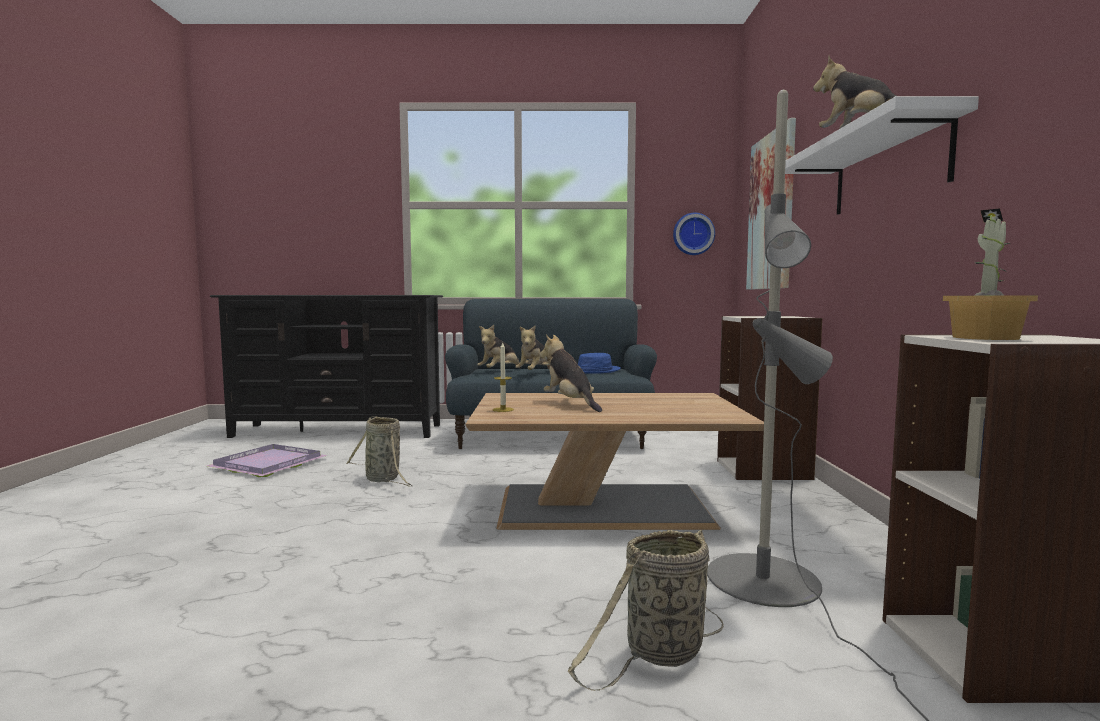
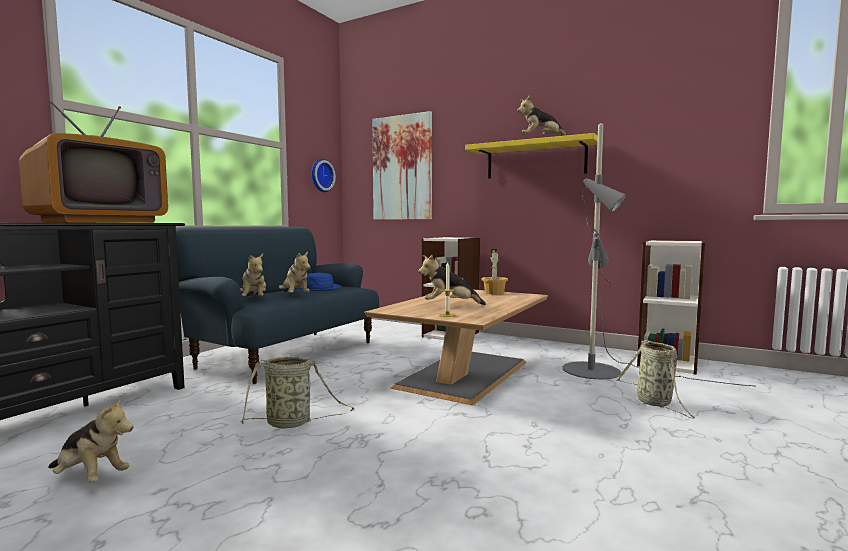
camera: 60 degrees left, 0 degrees up
(268, 463) = (90, 477): purple tray -> plush toy
(391, 294) = (99, 222): none -> television
(888, 169) = (535, 160): white shelf -> yellow shelf
(984, 338) = (672, 241): potted plant -> potted plant (494, 292)

